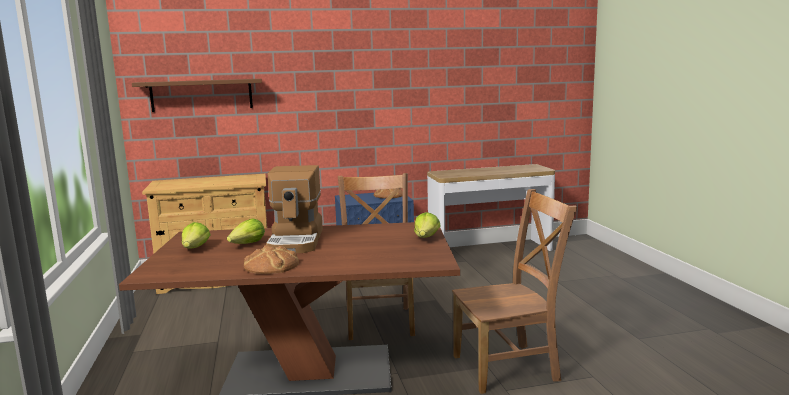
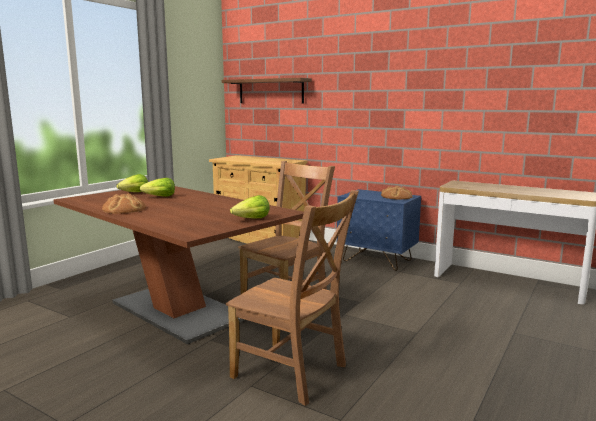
camera: 45 degrees right, 0 degrees up
(297, 240) = (185, 201): coffee machine -> none

